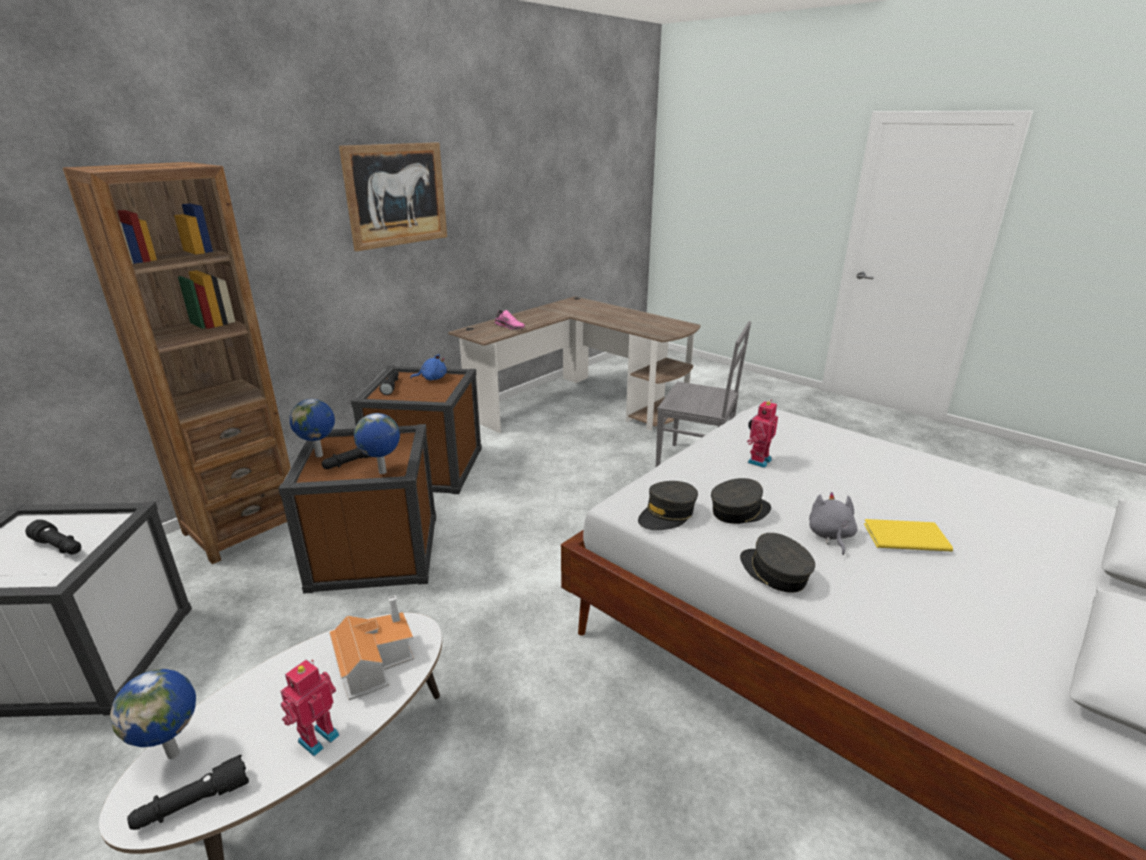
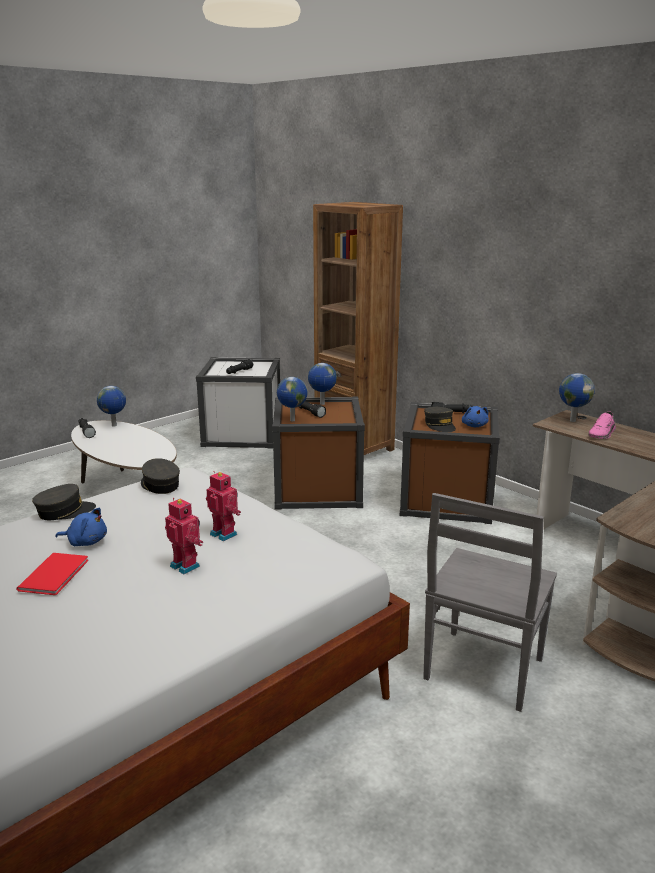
camera: 95 degrees right, 5 degrees down
(317, 737) = (100, 446): toy robot -> toy robot (186, 565)
(374, 662) = (139, 453): toy house -> none
(396, 195) = (549, 255): picture -> none
(477, 332) = (572, 420): none -> globe
(739, 511) = (145, 511): grey cap -> grey cap (440, 425)
(830, 536) = (86, 542): grey plush toy -> blue plush toy
(903, 536) = (57, 574): yellow book -> red book

